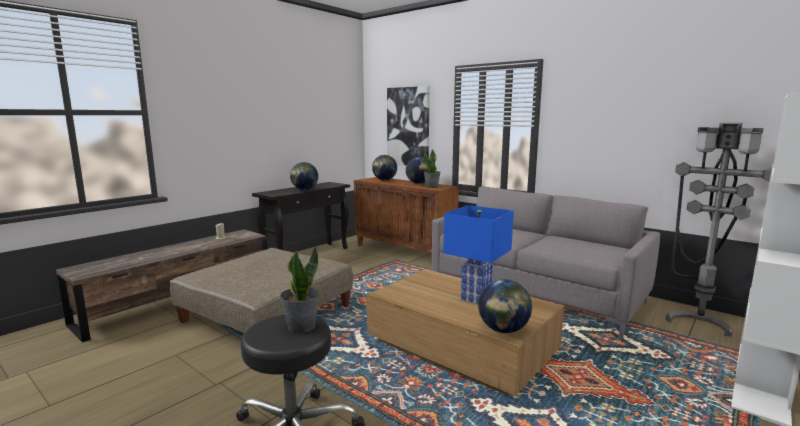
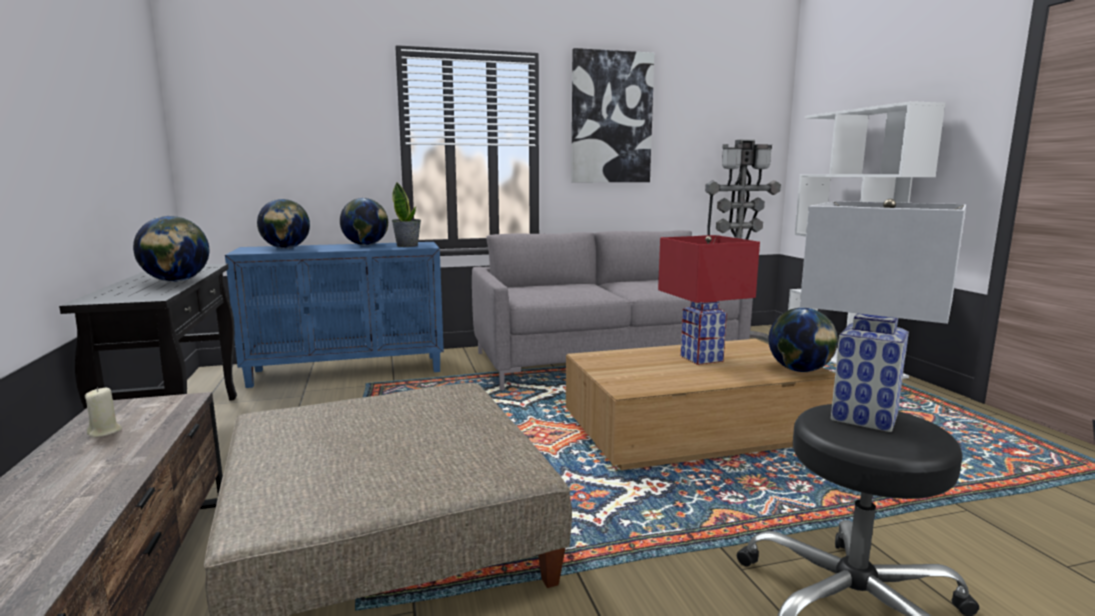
camera: 55 degrees left, 0 degrees up
(301, 326) = (863, 416): potted plant -> white table lamp
(404, 251) = (349, 370): brown cabinet -> blue cabinet
(408, 126) = (299, 147): picture -> picture (611, 118)
(476, 299) = (702, 359): blue table lamp -> red table lamp

